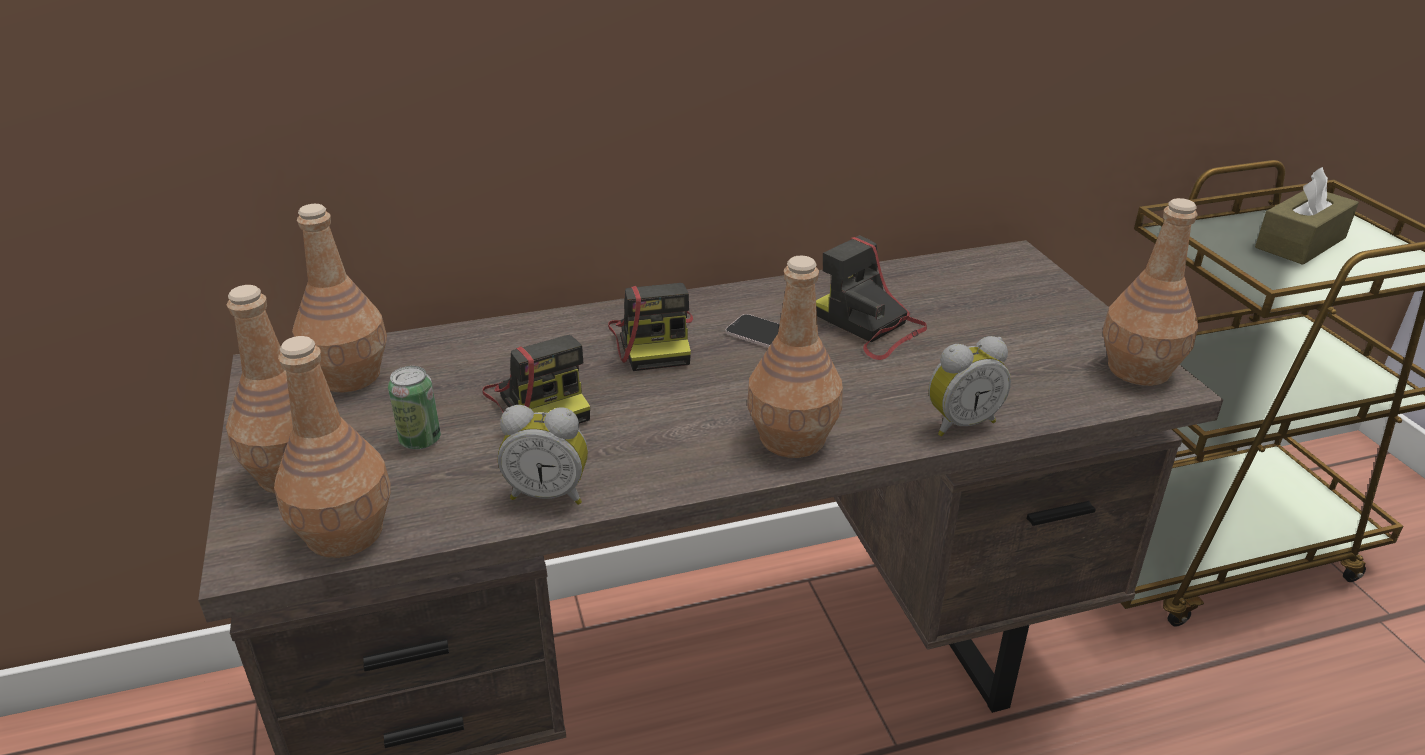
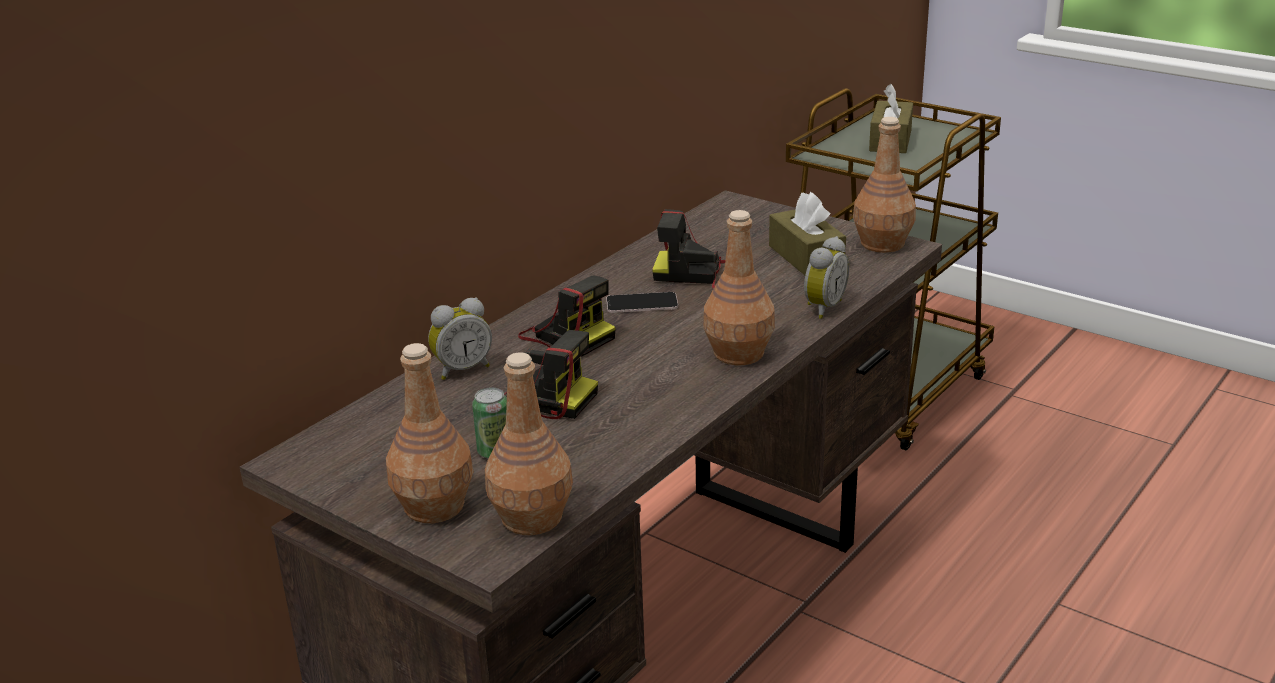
camera: 35 degrees left, 5 degrees down
(349, 376) = (369, 440): brown bottle -> none
(549, 493) = (632, 441): alarm clock -> alarm clock (462, 369)
(1020, 351) = (806, 257): none -> brown tissue box

